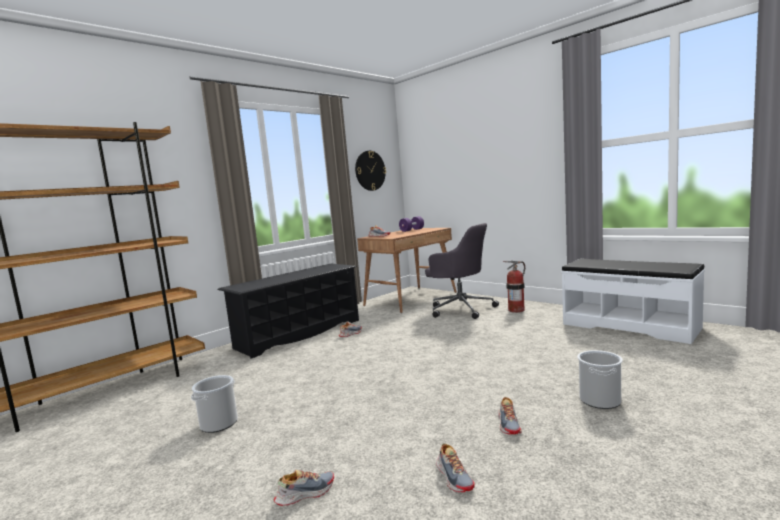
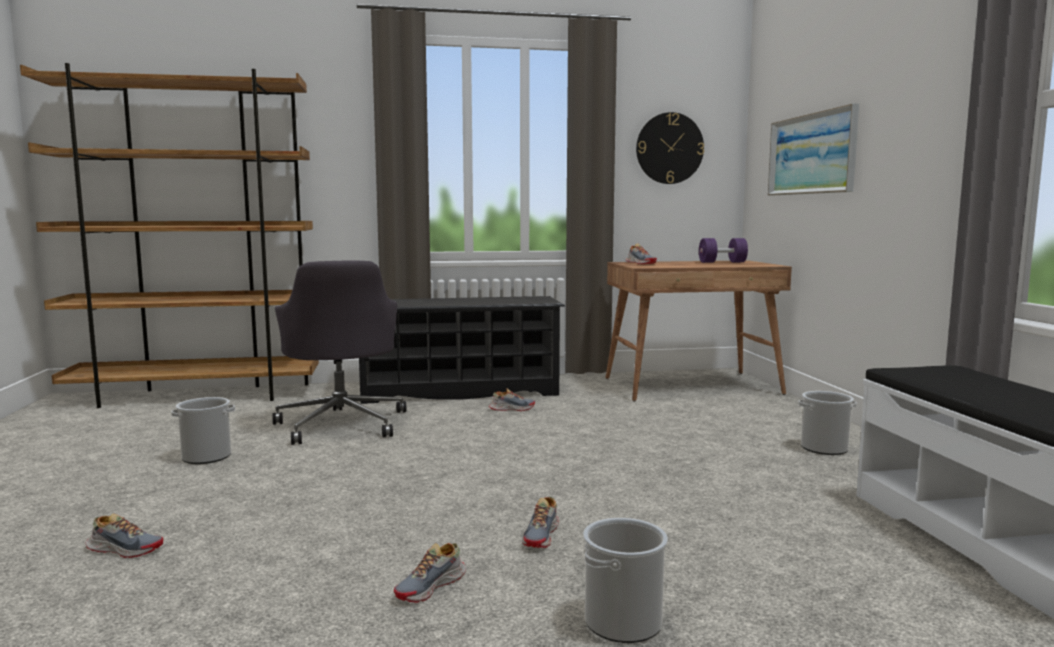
camera: 35 degrees right, 0 degrees up
(454, 477) = (248, 607): shoe -> shoe (542, 535)
(455, 170) = (811, 154): none -> picture
(460, 309) = (733, 420): grey office chair -> grey office chair (342, 423)
(516, 310) = (824, 448): fire extinguisher -> bucket

